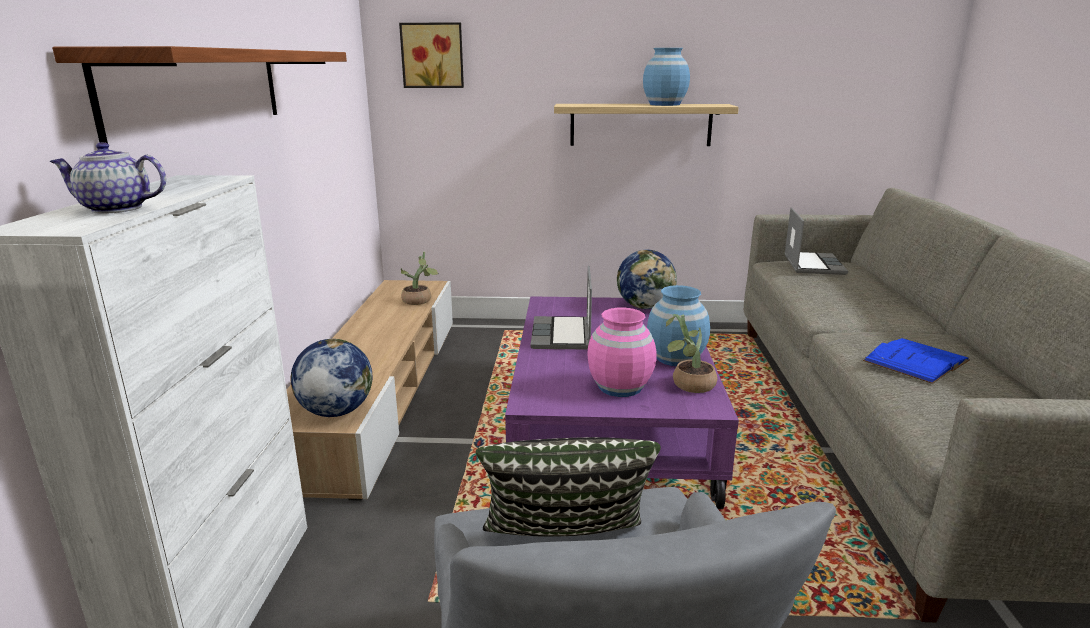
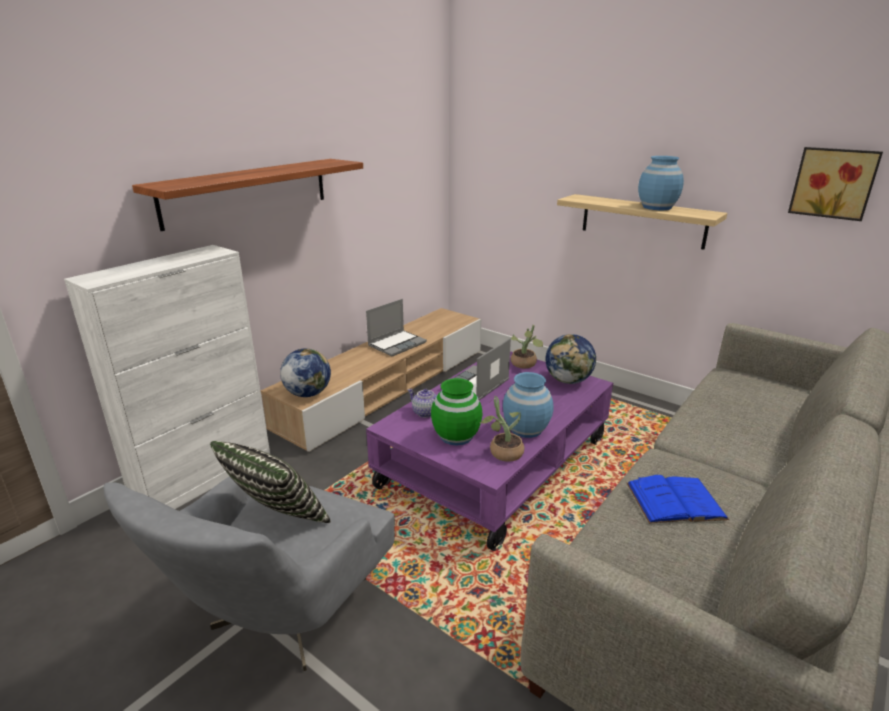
camera: 35 degrees right, 5 degrees up
(115, 209) = (133, 271): teapot -> teapot (425, 413)
(419, 301) = (441, 331): potted plant -> potted plant (525, 365)
(432, 55) = (491, 147): picture -> picture (833, 183)
(620, 387) = (456, 436): pink vase -> green vase
(812, 265) = (755, 384): laptop -> laptop (397, 344)

